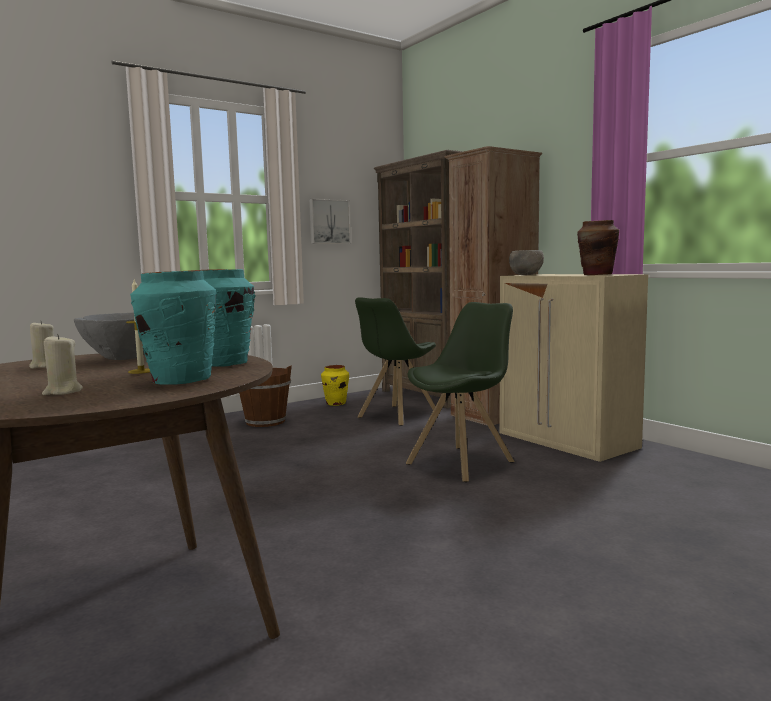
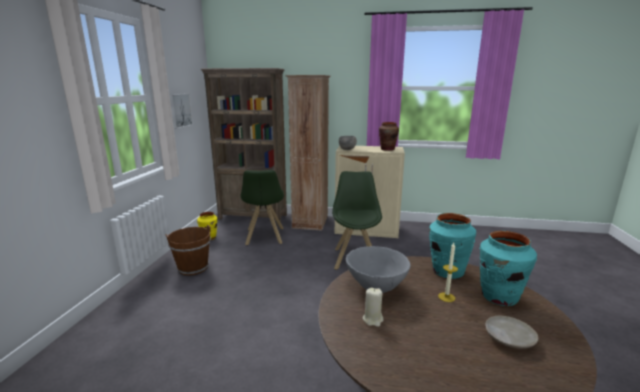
camera: 45 degrees left, 10 degrees up
(62, 392) = (508, 338): beige candle -> beige plate

